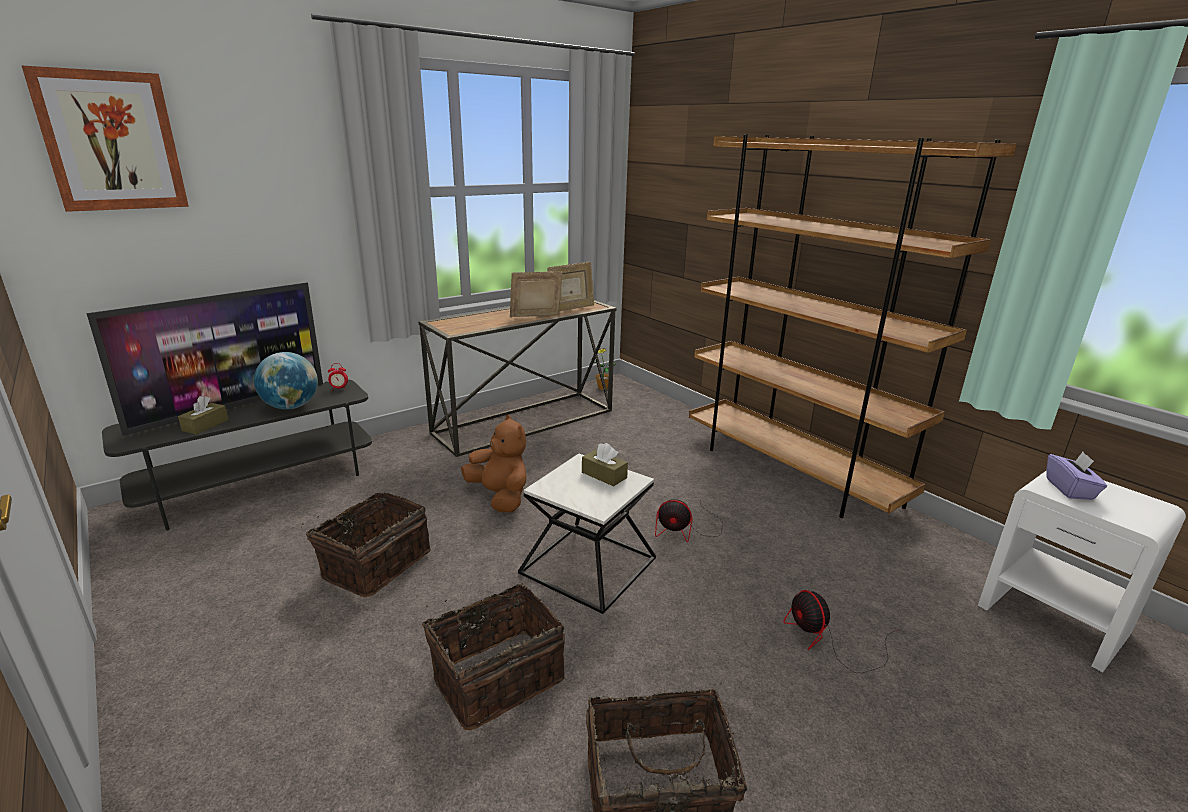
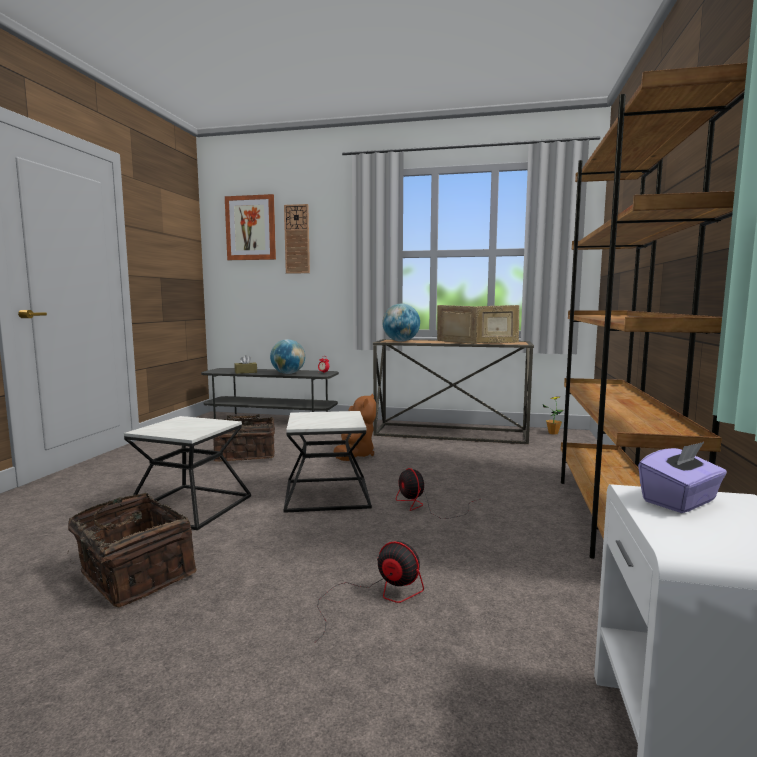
camera: 50 degrees right, 15 degrees down
(229, 167) = (297, 239): none -> wall clock
(232, 406) = (270, 370): television -> none
(471, 327) = (401, 341): none -> globe
(496, 676) = (190, 506): basket -> side table
(604, 475) = (343, 419): brown tissue box -> none
(828, 641) = (375, 597): fan -> fan turned 90 degrees clockwise

